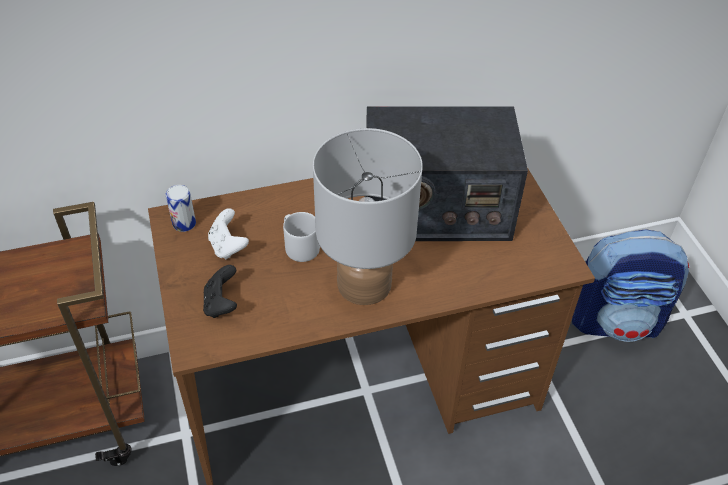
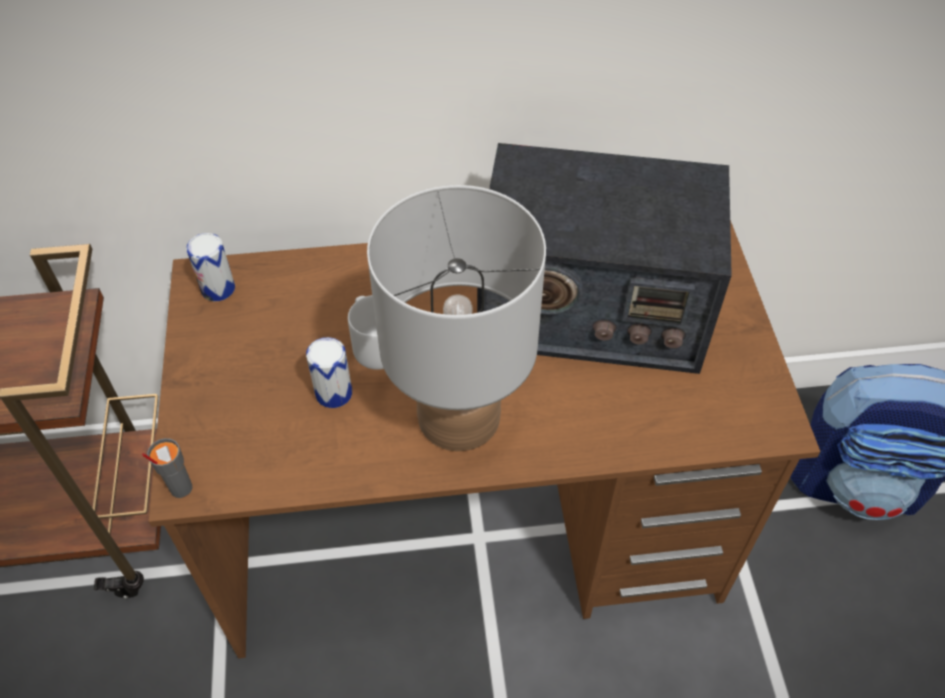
camera: 10 degrees right, 5 degrees up
(189, 349) = (180, 488): none -> grey cup
(221, 304) = (243, 422): black game controller -> none
(228, 246) = (272, 332): white game controller -> none
(278, 279) = (334, 393): none -> can

